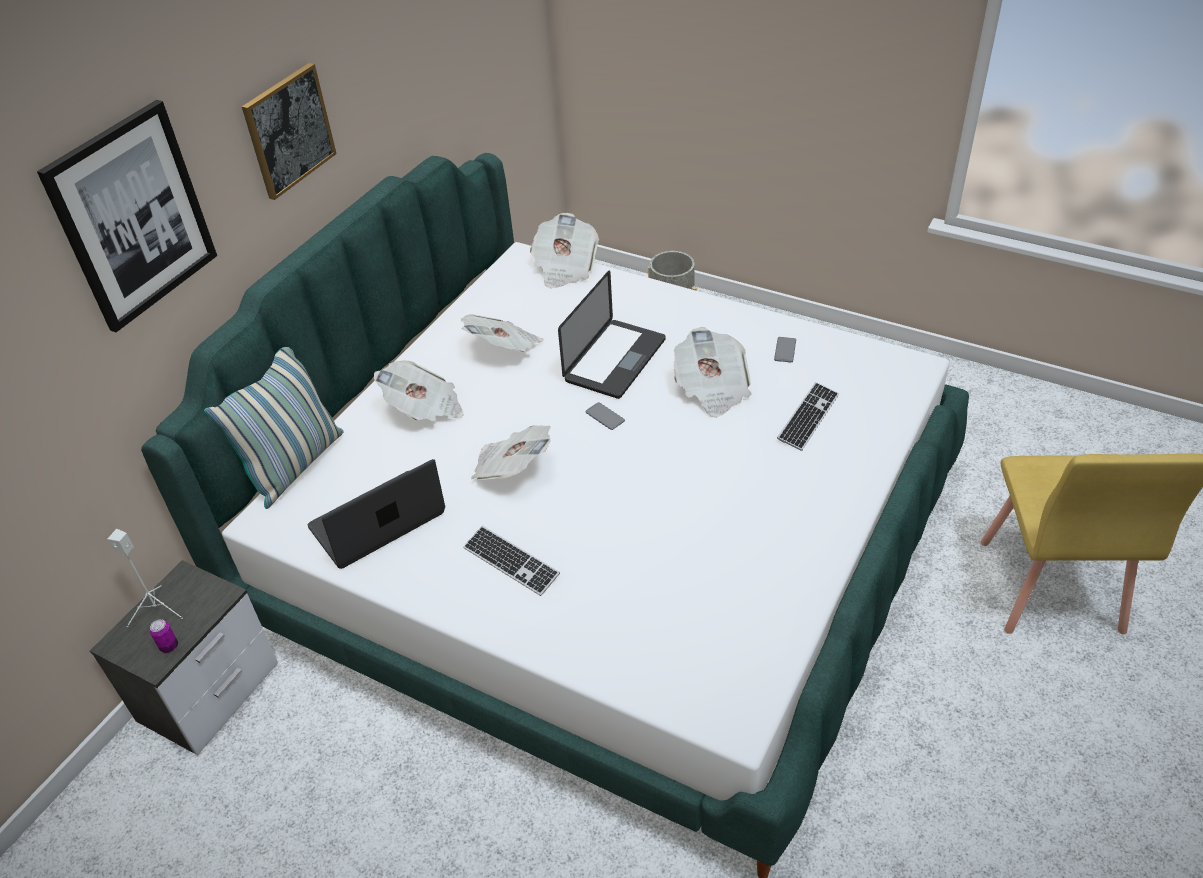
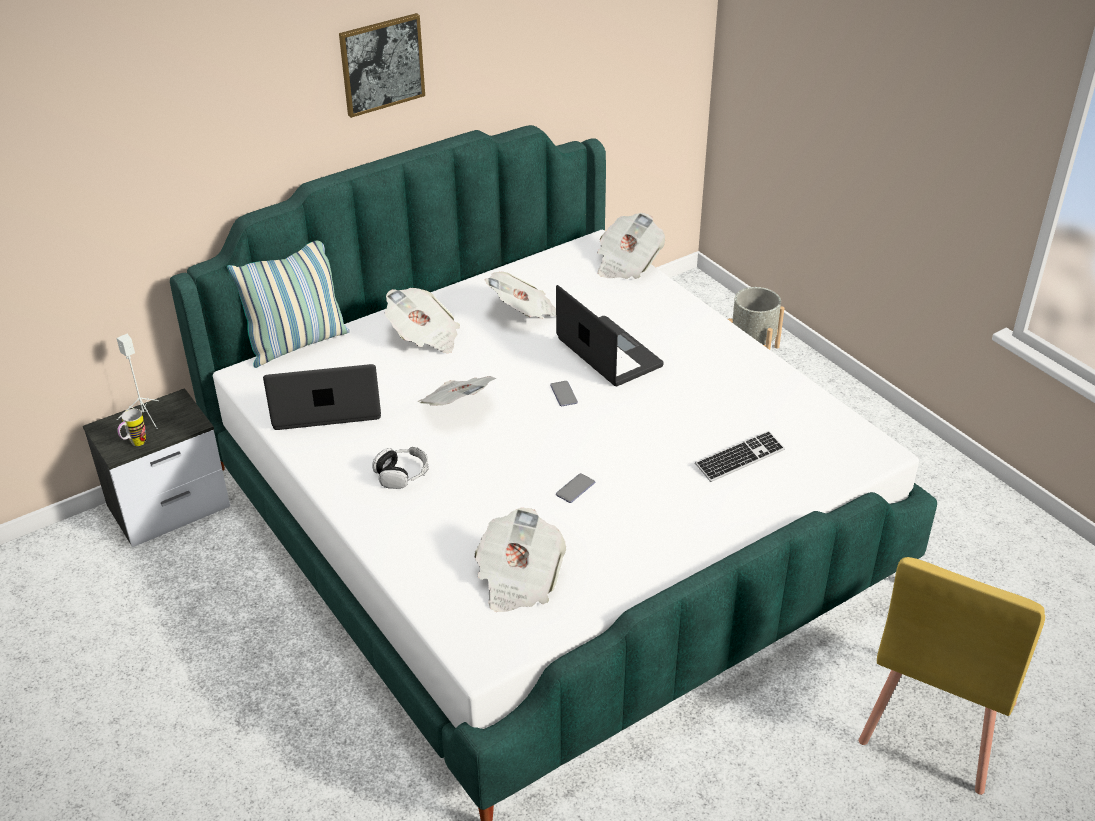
camera: 25 degrees right, 5 degrees down
(132, 216) = (214, 94): picture -> none
(169, 646) = (135, 444): can -> mug
(511, 562) = (402, 474): keyboard -> headphones
(615, 360) = (609, 353): laptop -> laptop turned 90 degrees counterclockwise
(712, 389) = (673, 405): newspaper -> newspaper (518, 580)
(785, 350) = (767, 396): phone -> phone (575, 489)

